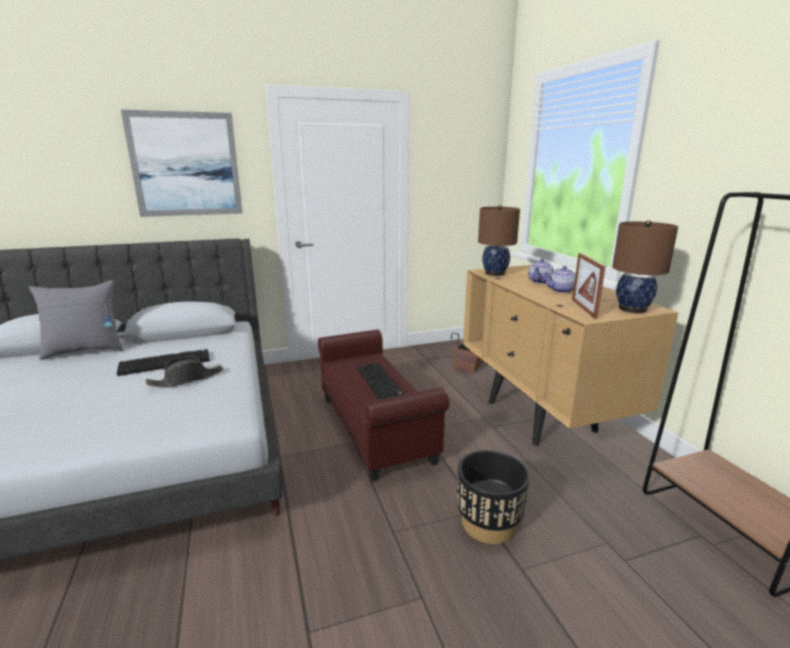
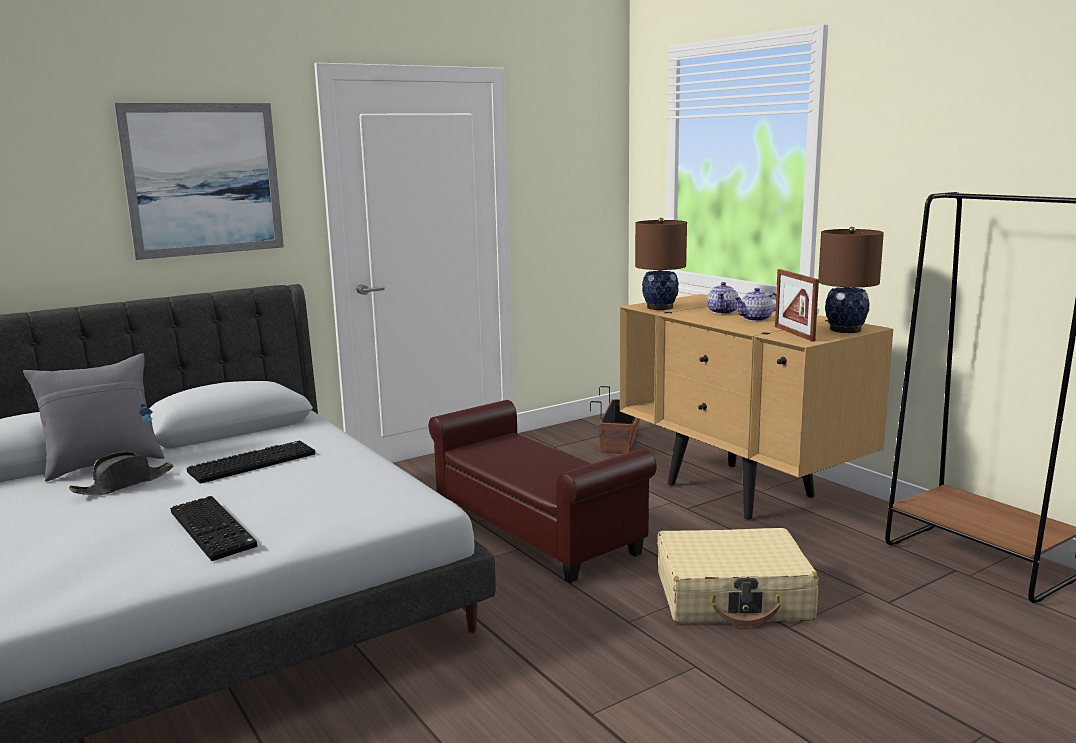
camera: 15 degrees left, 5 degrees down
(187, 379) = (309, 475): black hat -> black hat (124, 484)
(380, 382) = (543, 462): keyboard -> keyboard (215, 529)
(488, 523) = (733, 597): black planter -> beige suitcase

